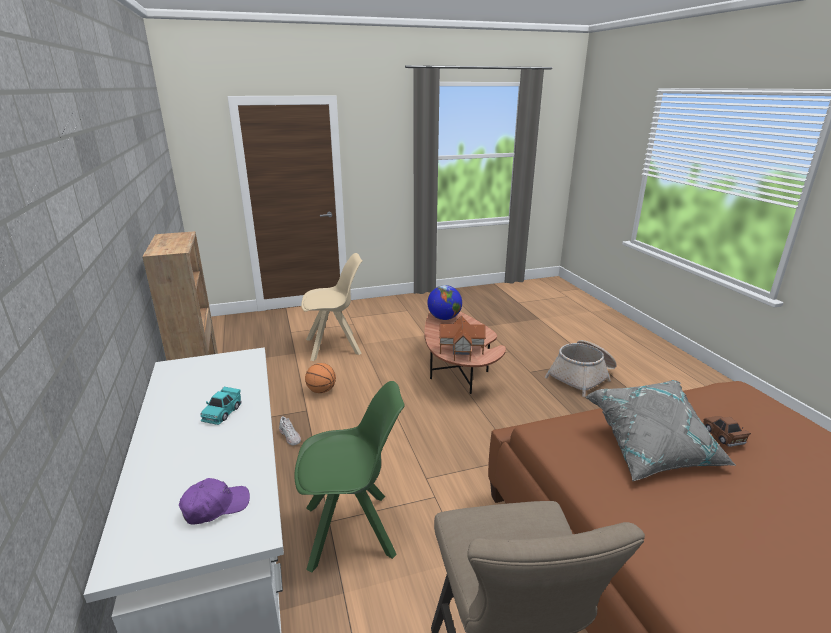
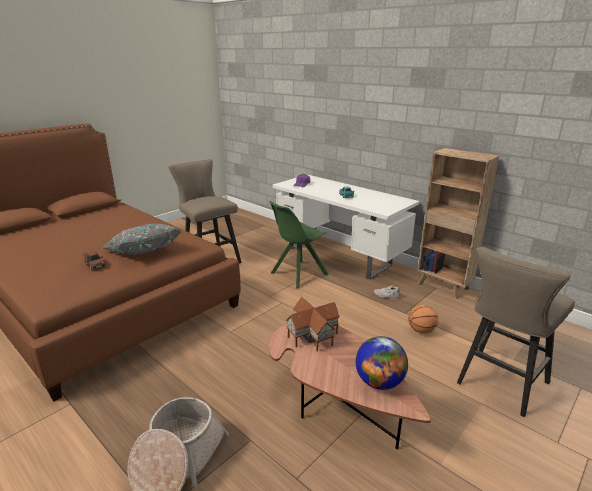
camera: 150 degrees right, 0 degrees up
(335, 346) = (498, 385): beige chair -> beige stool

